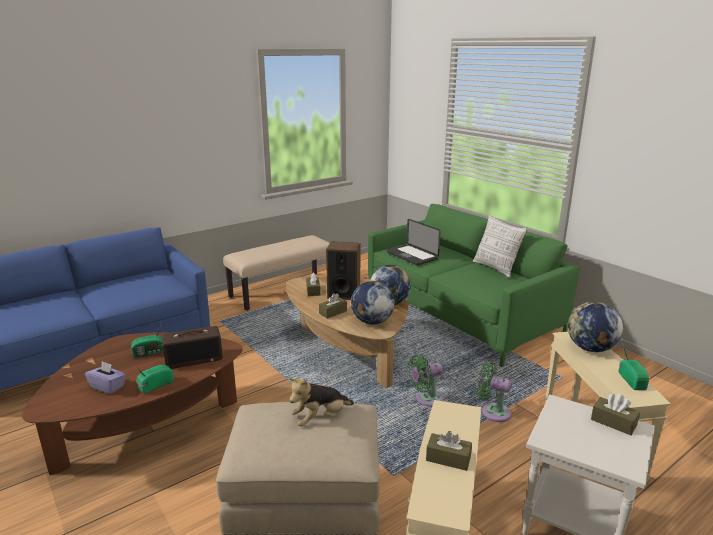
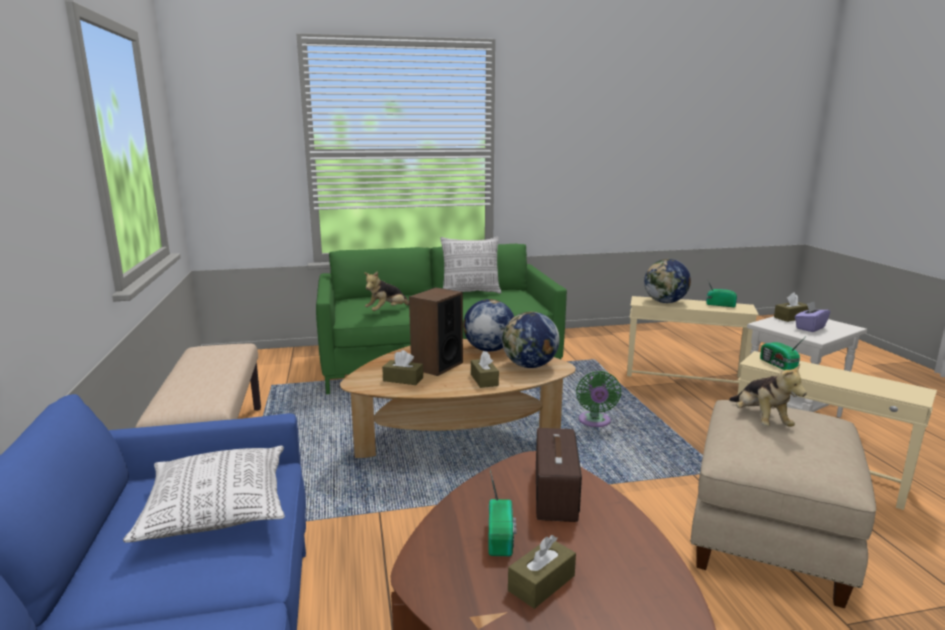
camera: 65 degrees left, 5 degrees down
(108, 387) = (612, 595): purple tissue box -> purple tissue box (809, 328)
(144, 289) = (217, 510): none -> pillow
(155, 385) = (626, 539): radio -> radio (778, 365)
(412, 256) = (387, 311): laptop -> plush toy
(448, 458) = (839, 377): brown tissue box -> brown tissue box (541, 583)
(492, 411) = (632, 399): green fan -> none

